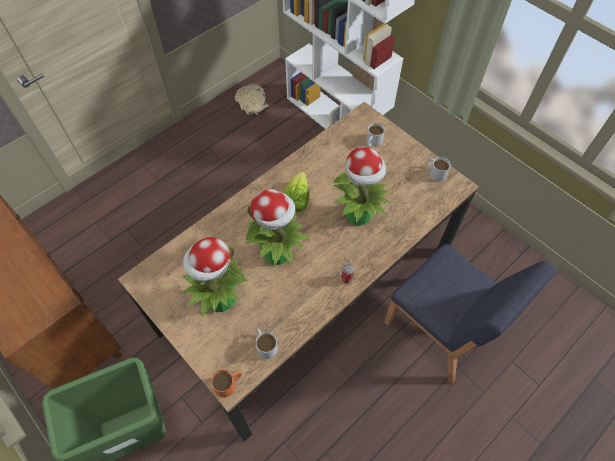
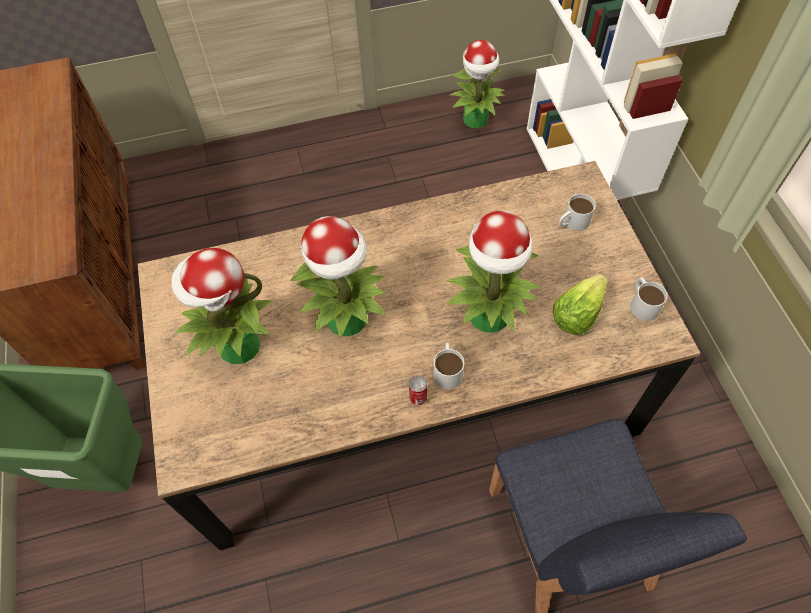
camera: 30 degrees right, 0 degrees up
(229, 384) = (181, 461): orange mug -> none
(252, 103) = (476, 120): beige bowl -> potted plant
(265, 345) = (256, 434): white mug -> white mug (447, 369)
(296, 200) = (415, 259): lettuce -> lettuce (576, 315)

